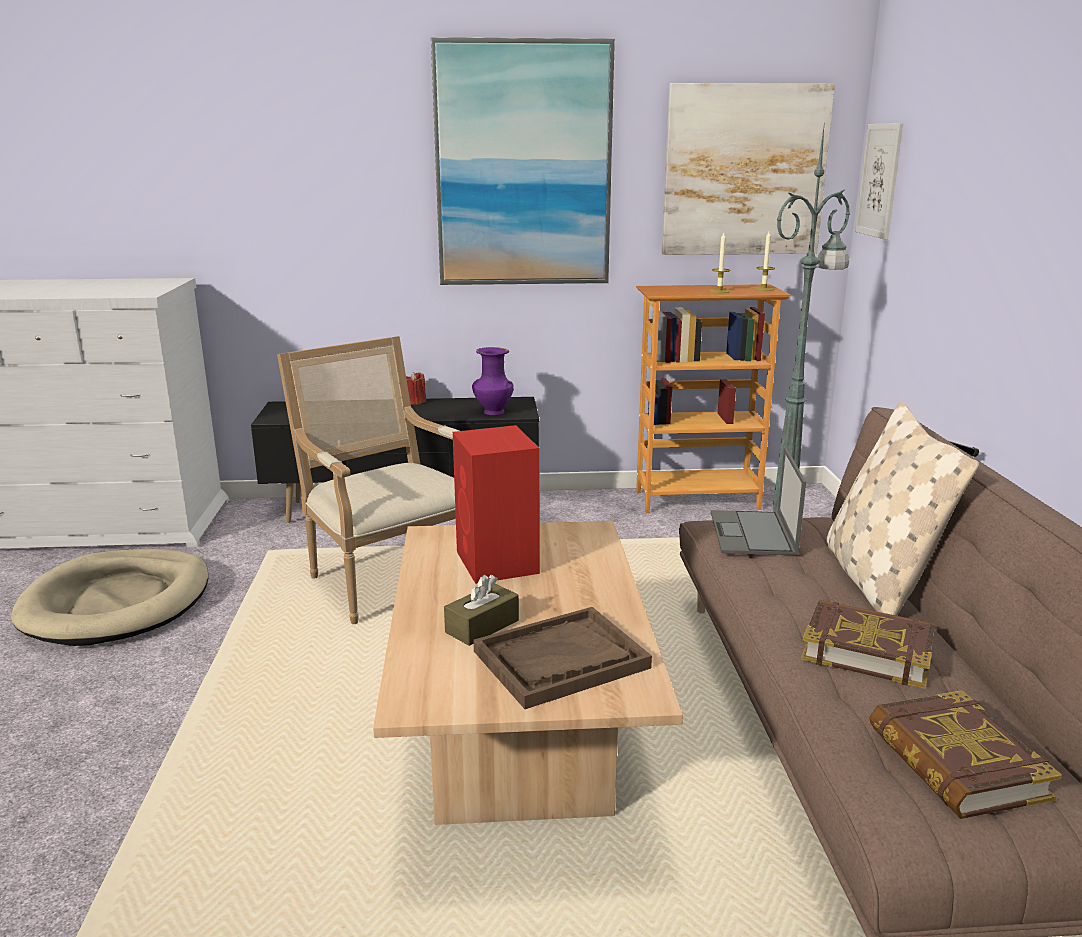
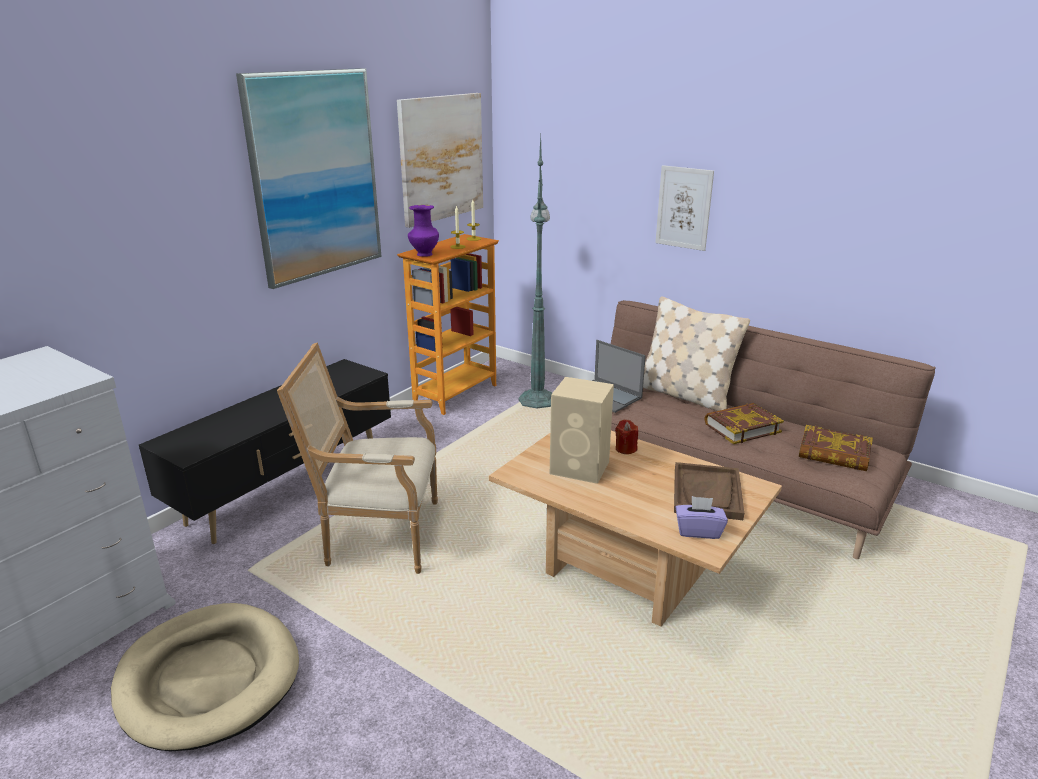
camera: 50 degrees left, 5 degrees up
(415, 402) = (271, 395): red candle -> red candle (625, 449)
(449, 683) = (698, 531): none -> purple tissue box
(482, 626) = (649, 500): brown tissue box -> none
(492, 412) = (348, 380): purple vase -> purple vase (424, 254)
(498, 563) = (581, 468): red speaker -> beige speaker
(879, 180) = (521, 156): picture -> picture (684, 208)

